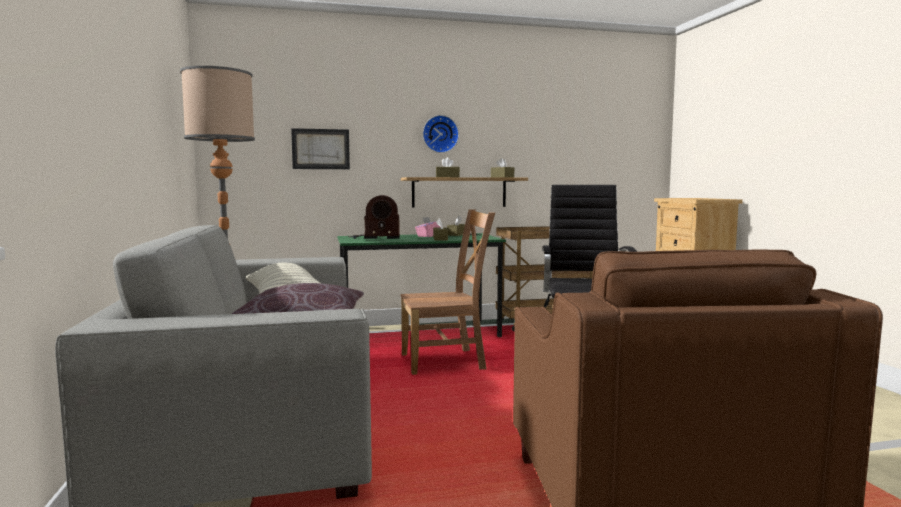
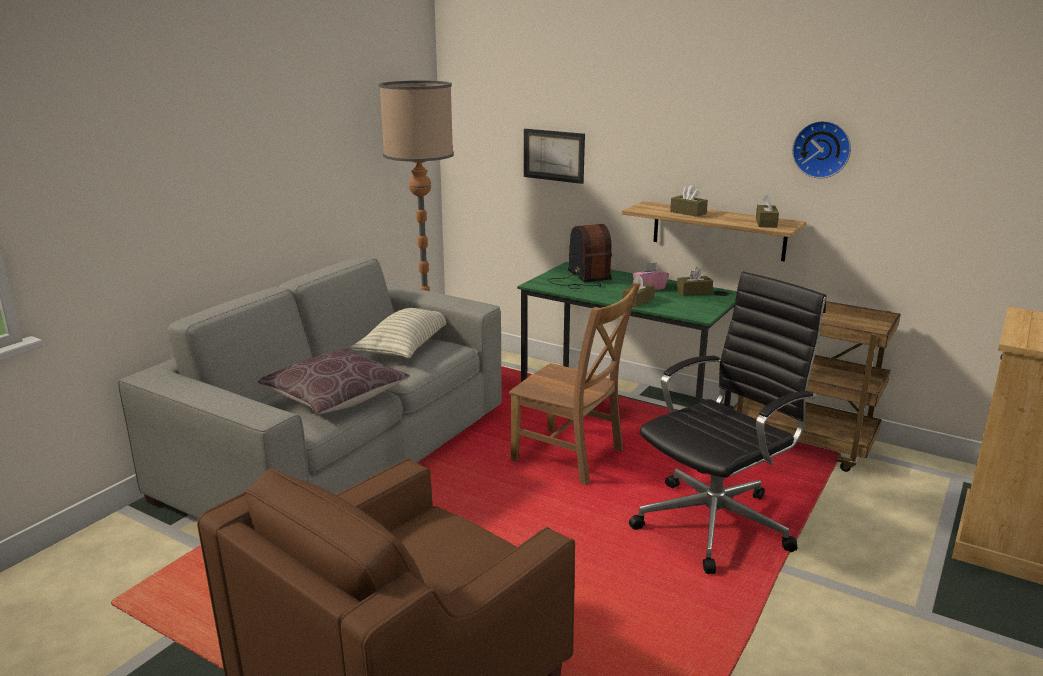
camera: 45 degrees right, 15 degrees up
(376, 238) = (582, 279): radio -> radio turned 150 degrees counterclockwise
(440, 134) = (698, 147): wall clock -> wall clock (822, 149)

